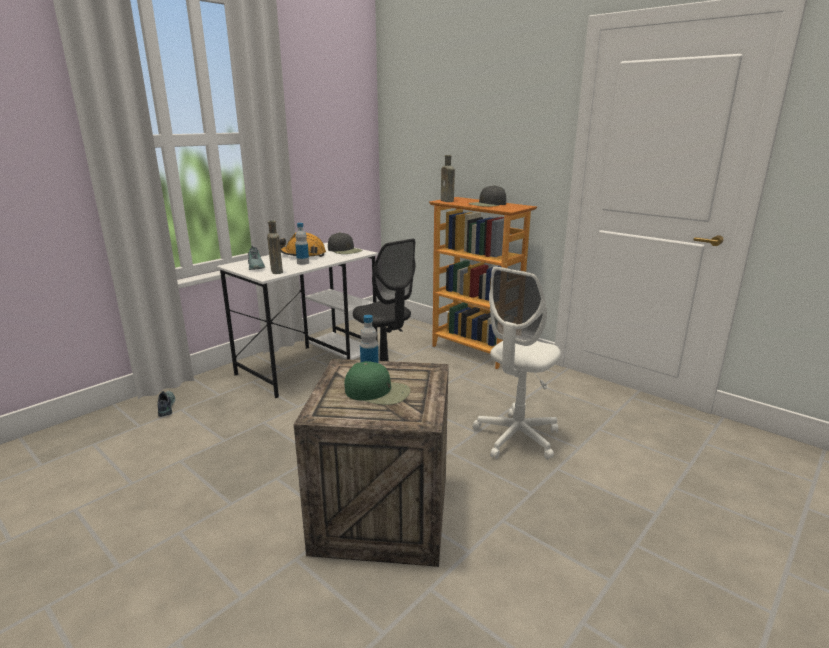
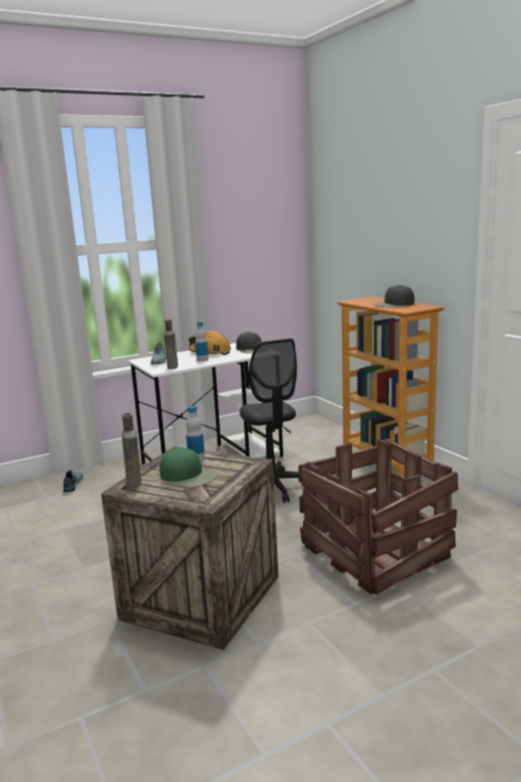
camera: 20 degrees right, 5 degrees down
(447, 201) = (356, 301): brown bottle -> brown bottle (134, 482)
(516, 438) = (374, 551): white office chair -> crate

